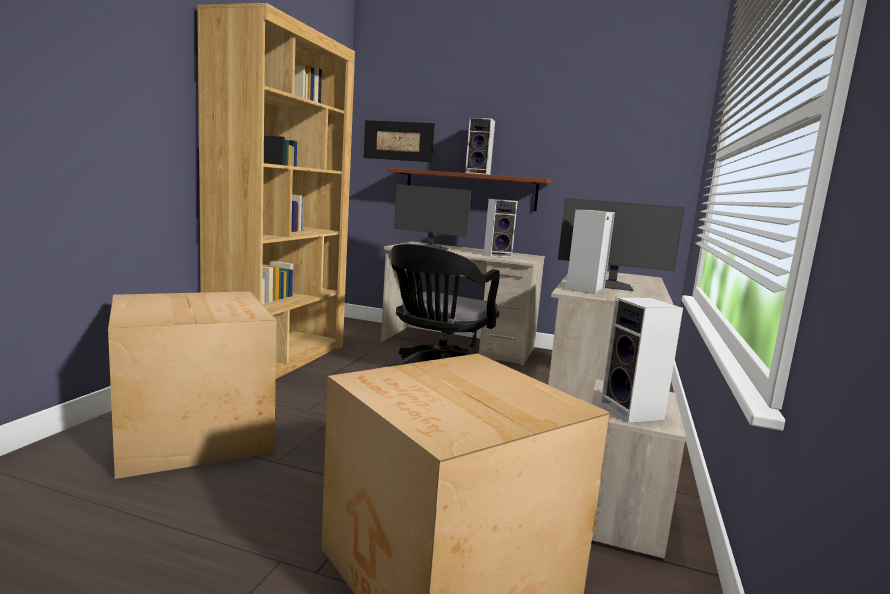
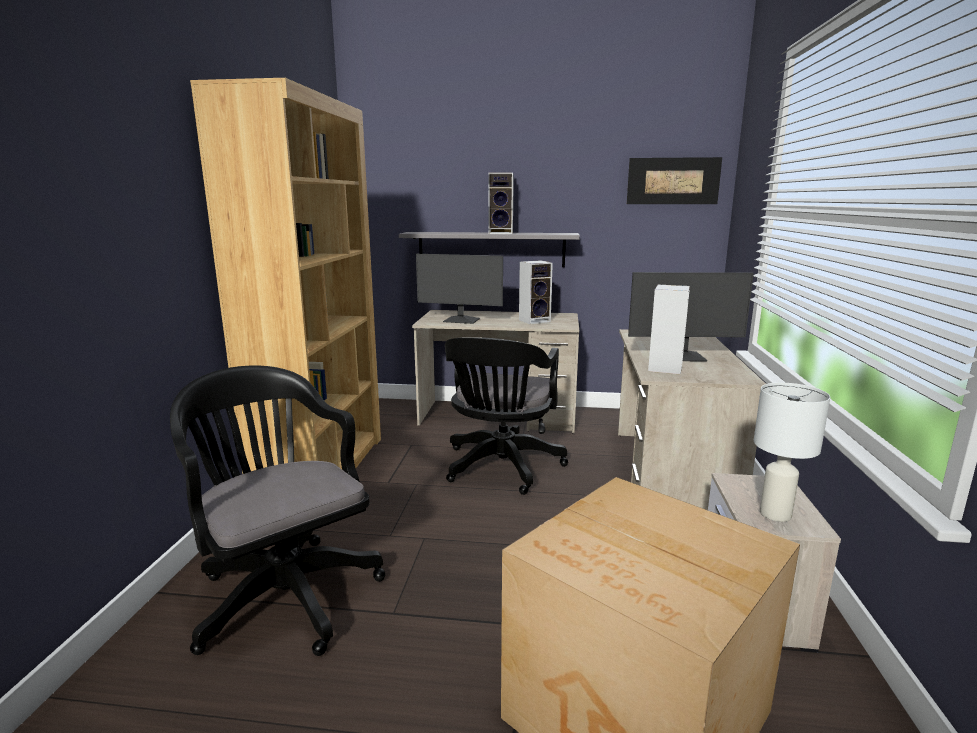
camera: 10 degrees left, 5 degrees up
(195, 433) = (284, 592): cardboard box -> black office chair
(398, 141) = (404, 200): picture -> picture (673, 181)
(470, 189) = (491, 249): brown shelf -> grey shelf
(634, 412) = (776, 514): speaker -> white table lamp

